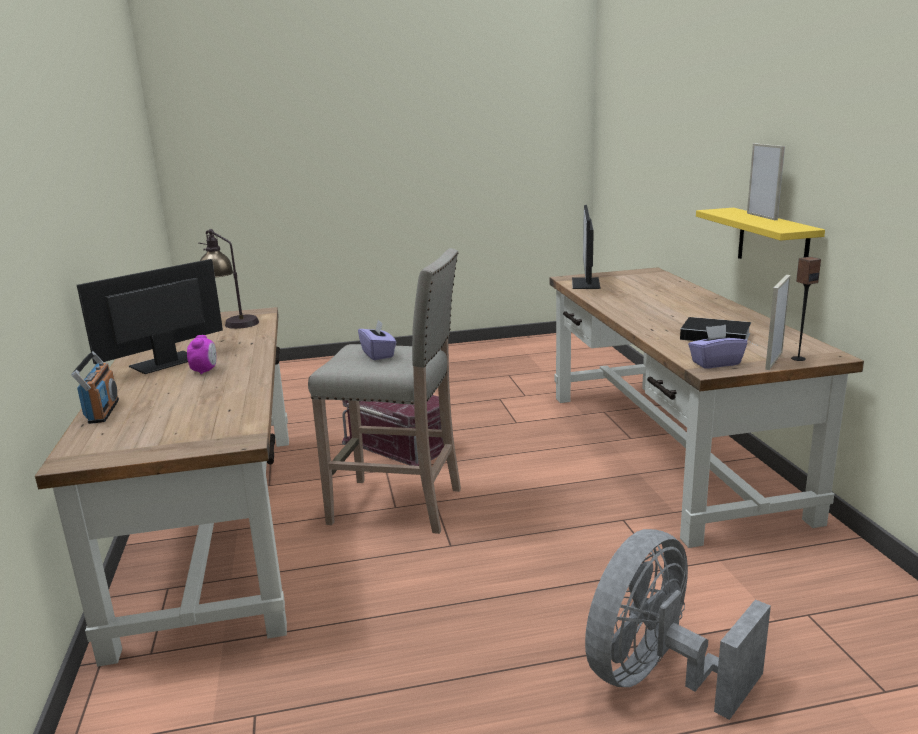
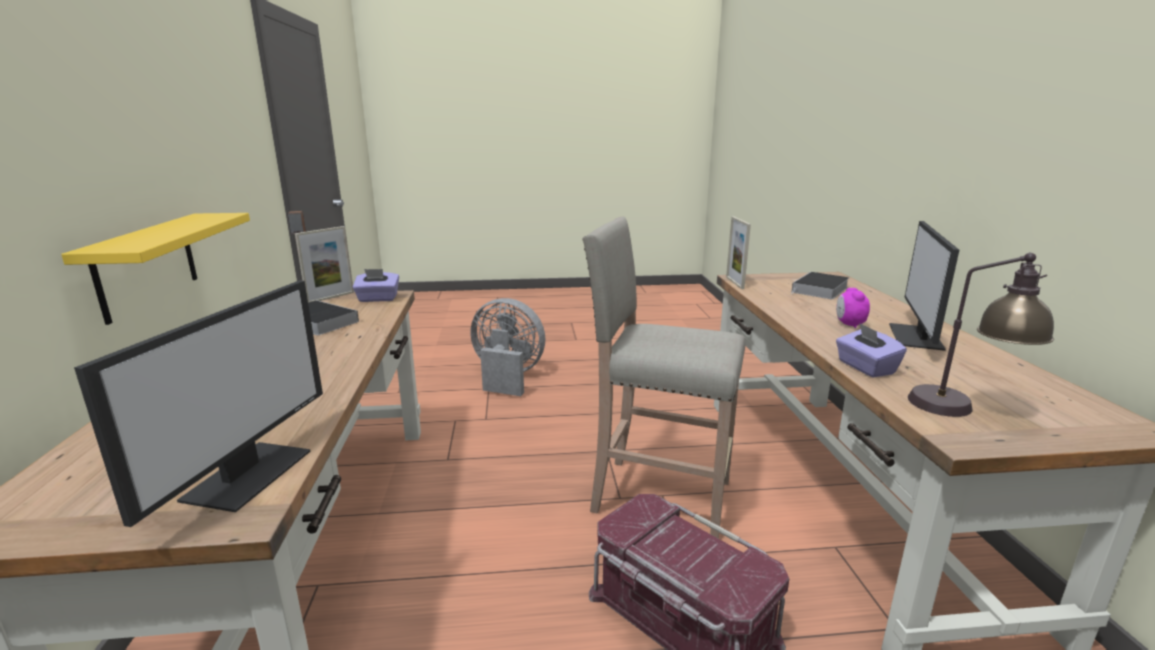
camera: 175 degrees left, 0 degrees up
(102, 411) = (874, 297): radio -> none
(153, 420) = (820, 290): none -> book
(164, 363) = (917, 337): monitor -> monitor turned 150 degrees clockwise
(378, 354) = (679, 344): purple tissue box -> purple tissue box (865, 367)
(657, 677) = (507, 377): grey fan -> grey fan turned 120 degrees counterclockwise
(761, 216) = (148, 230): picture frame -> picture frame (734, 283)

